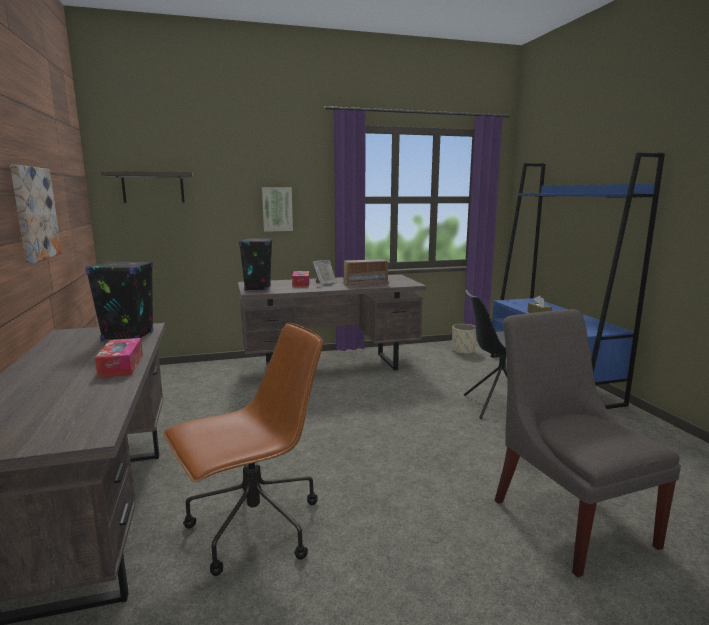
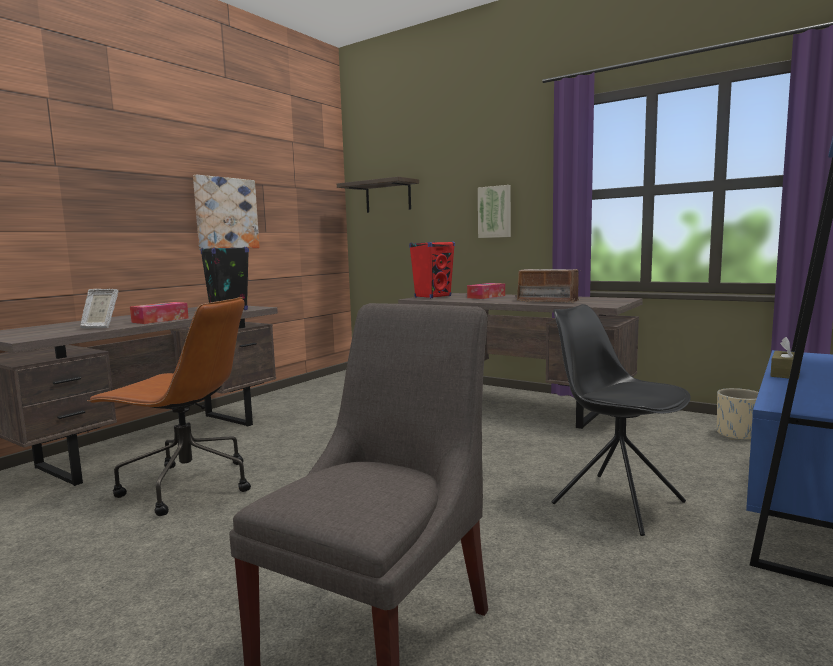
camera: 50 degrees right, 5 degrees down
(257, 288) = (433, 297): black speaker -> red speaker
(324, 283) = (507, 298): picture frame -> picture frame (100, 327)

